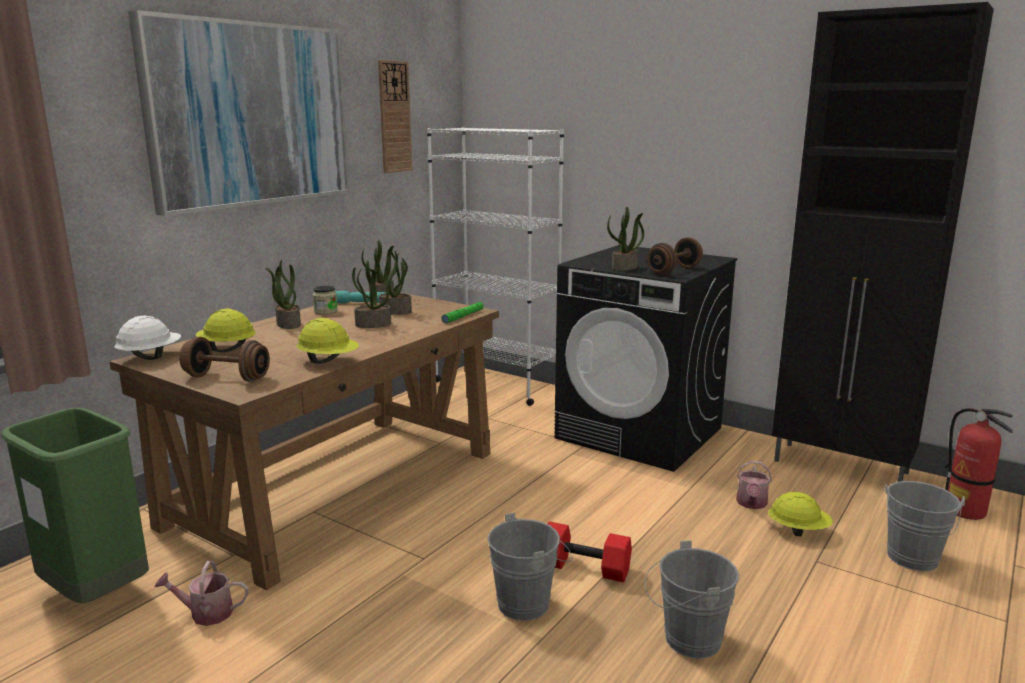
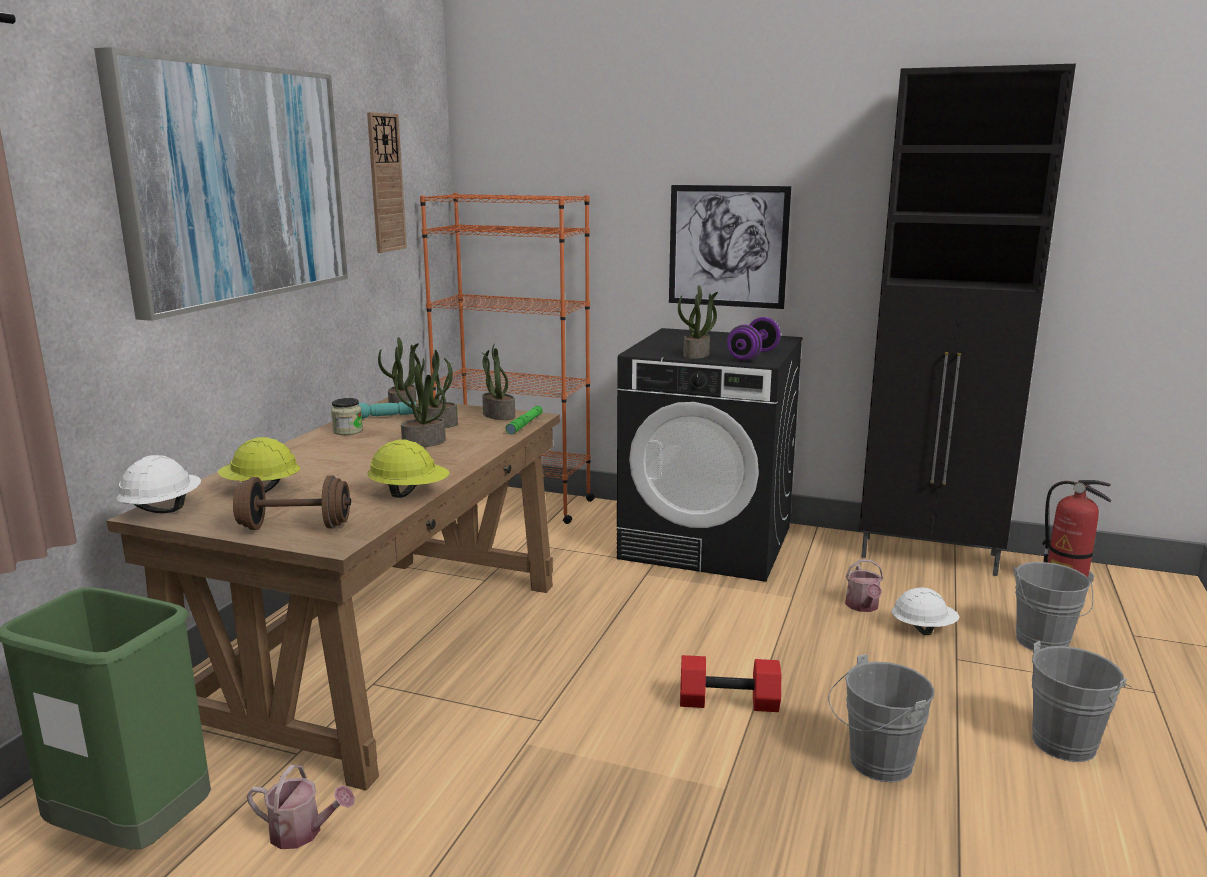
camera: 15 degrees left, 0 degrees up
(206, 613) = (302, 832): watering can -> watering can turned 150 degrees counterclockwise
(288, 324) = (313, 451): potted plant -> potted plant (498, 415)
(496, 384) = (515, 502): white bookcase -> orange bookcase
(529, 603) = (689, 752): grey bucket -> grey bucket (1067, 741)
(674, 271) = (753, 355): brown dumbbell -> purple dumbbell
(676, 175) = (727, 246): none -> picture
(798, 530) = (923, 629): yellow hard hat -> white hard hat

